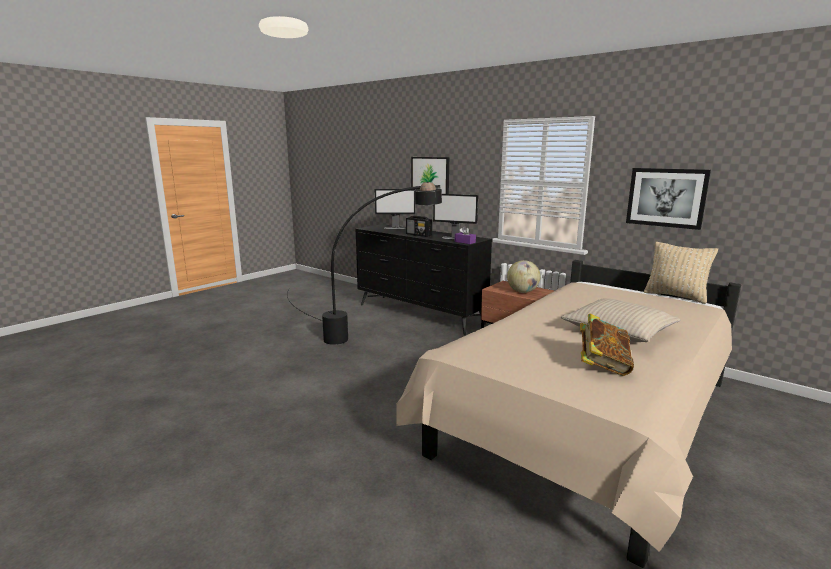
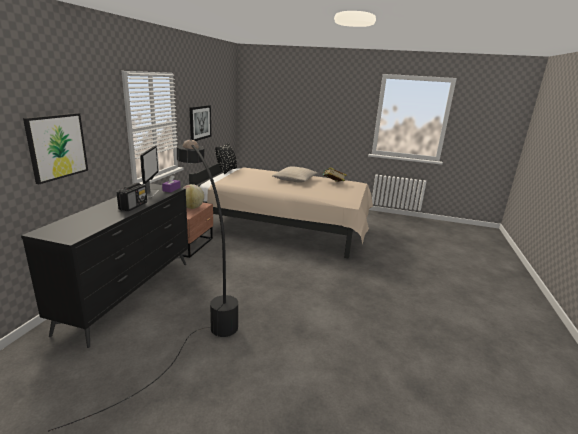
camera: 115 degrees left, 5 degrees up
(395, 228) = (74, 221): monitor -> none
(675, 296) = (227, 171): beige pillow -> black pillow

